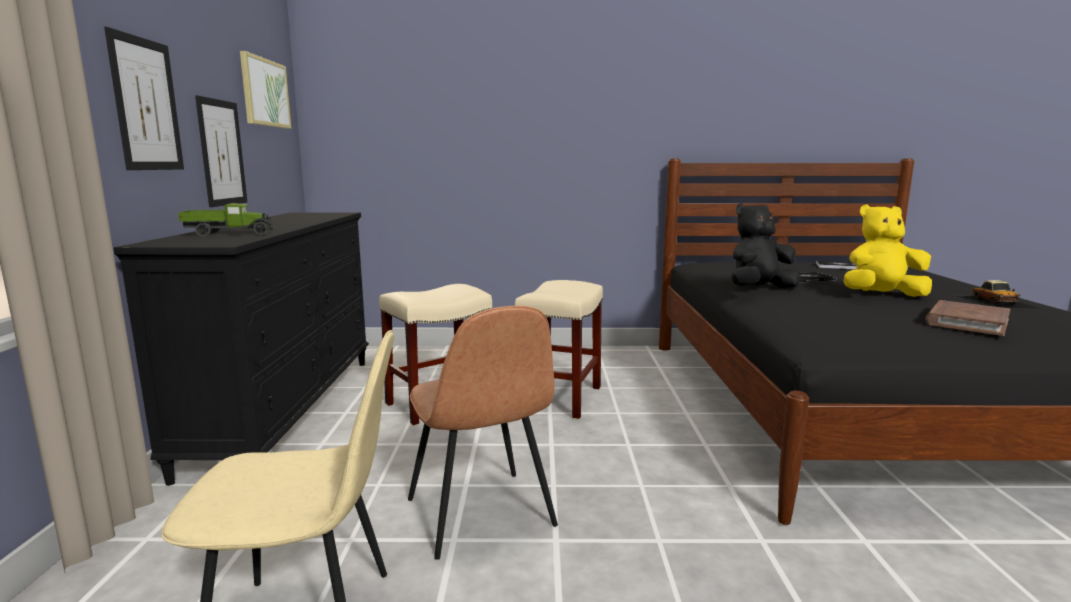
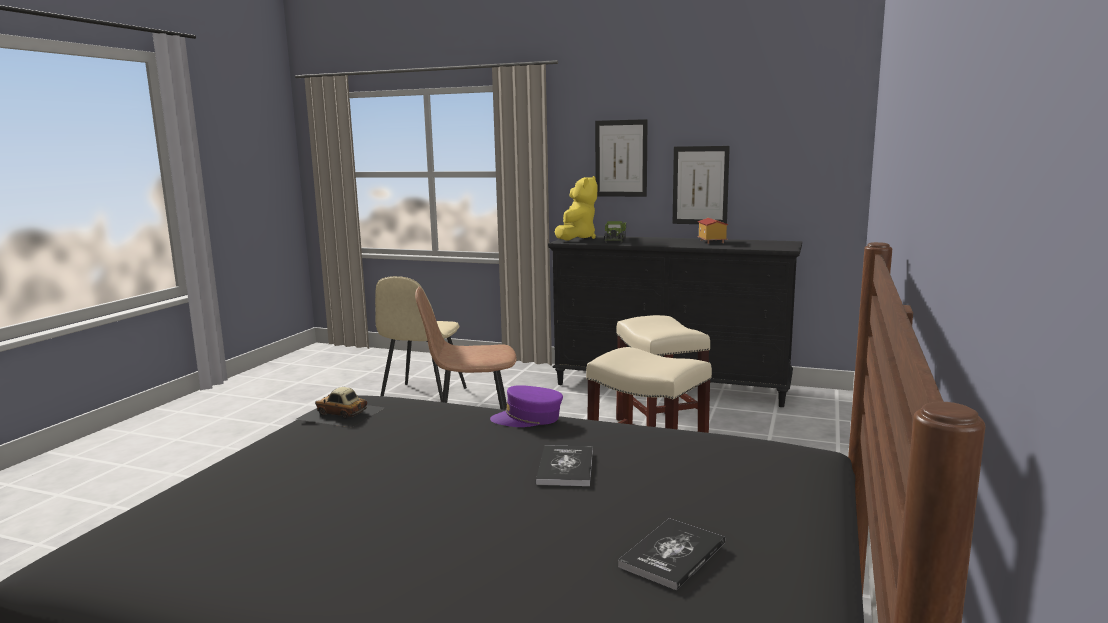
camera: 110 degrees right, 0 degrees up
(265, 93) = (791, 130): picture -> none
(276, 220) = (711, 241): none -> toy house
(759, 290) = (528, 419): black plush toy -> purple cap
(881, 296) = (416, 471): yellow plush toy -> yellow plush toy (576, 238)
(966, 322) = (277, 463): brown book -> none
(995, 301) = (288, 540): toy car -> toy car (341, 413)

